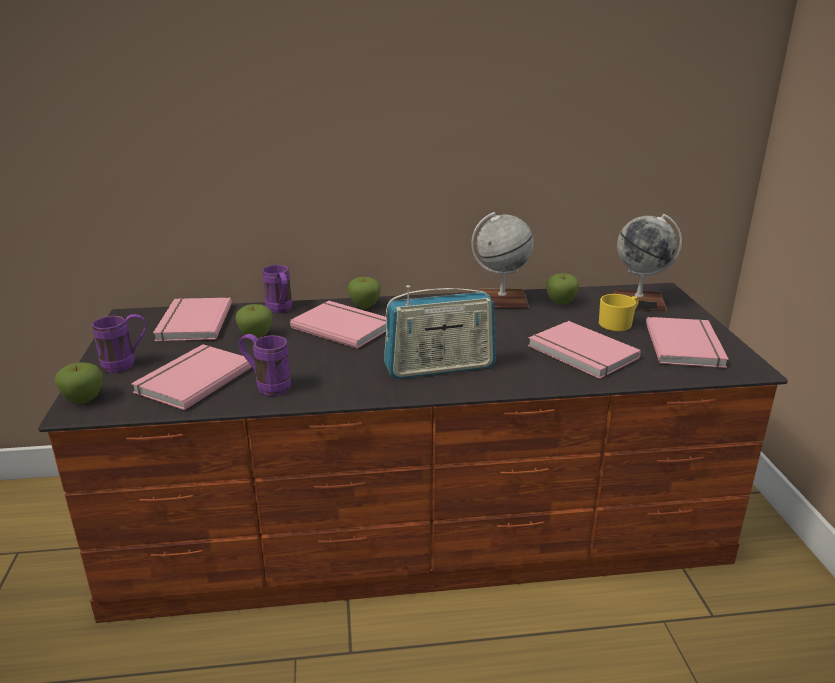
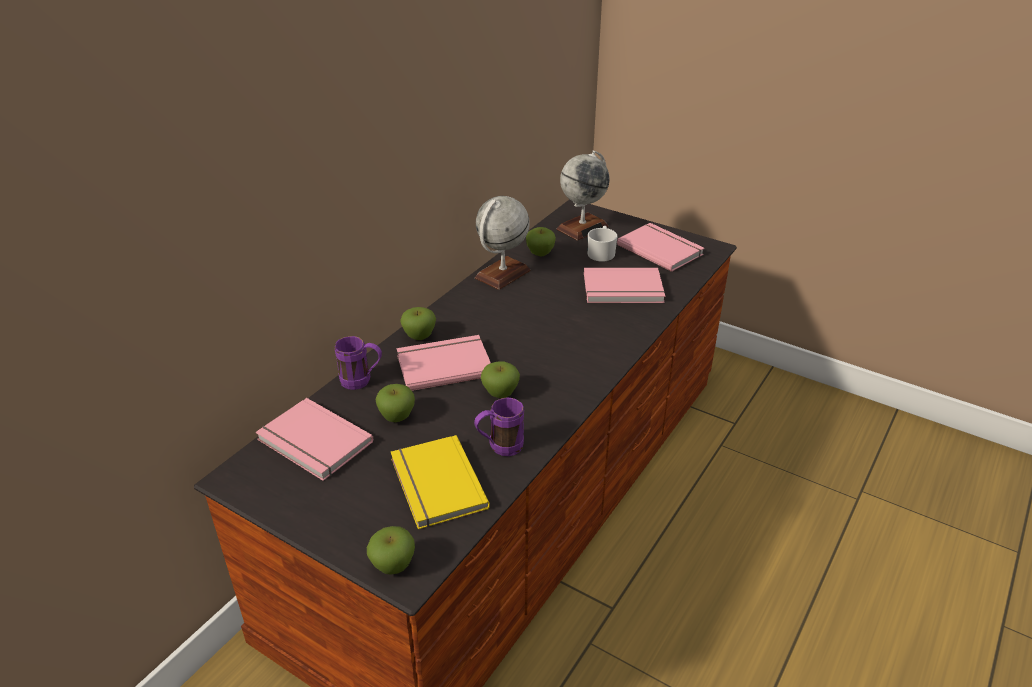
camera: 50 degrees left, 10 degrees up
(127, 364) = (351, 515): purple mug -> none
(192, 379) = (435, 485): pink book -> yellow book
(338, 360) = (500, 393): none -> apple
(440, 367) = (572, 354): radio -> none
(618, 323) = (601, 252): yellow mug -> white mug

